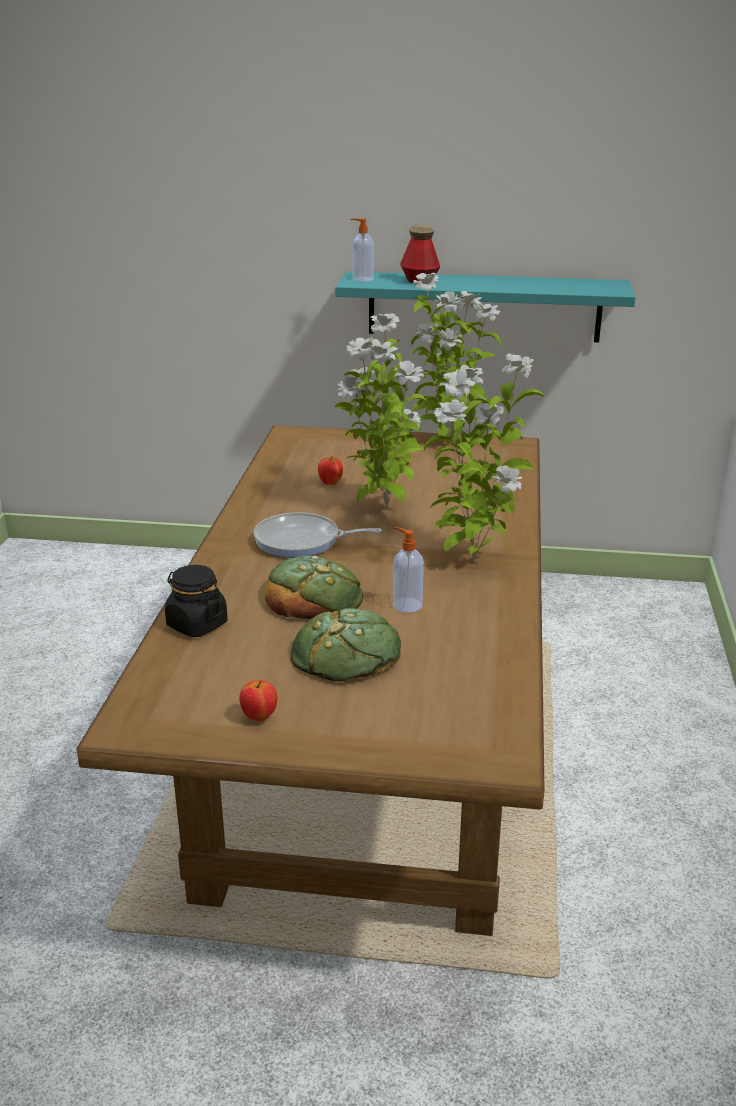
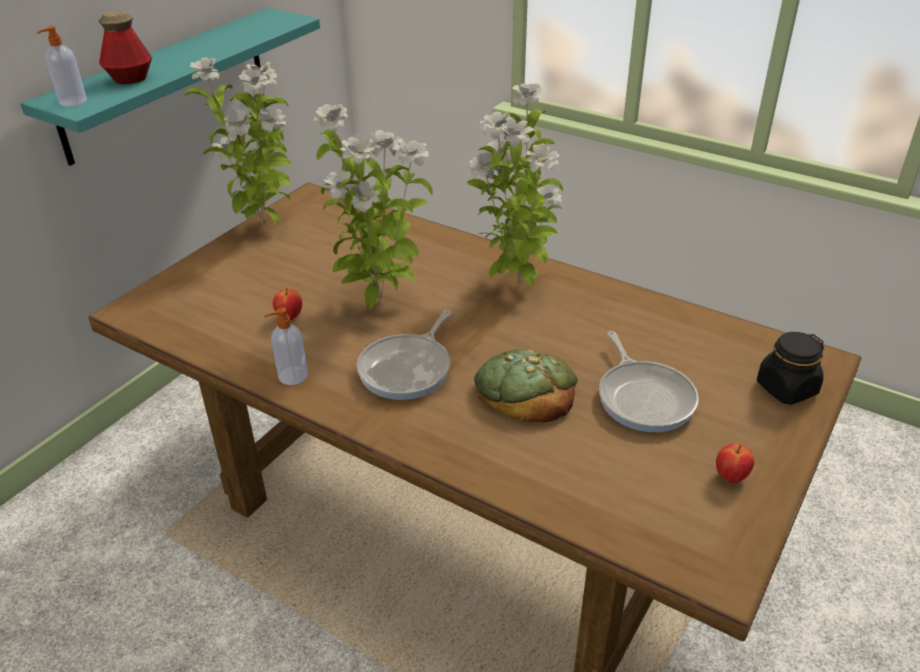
camera: 65 degrees left, 10 degrees up
(196, 624) = (541, 483): black jar -> black jar (786, 388)
(347, 654) = (644, 397): bread -> frying pan
(406, 605) = (574, 341): soap dispenser -> soap dispenser (291, 376)

